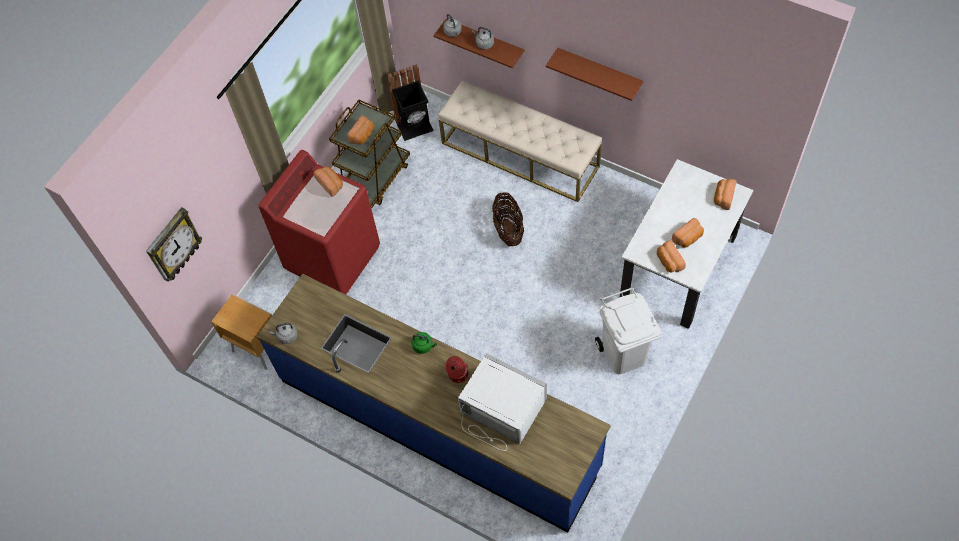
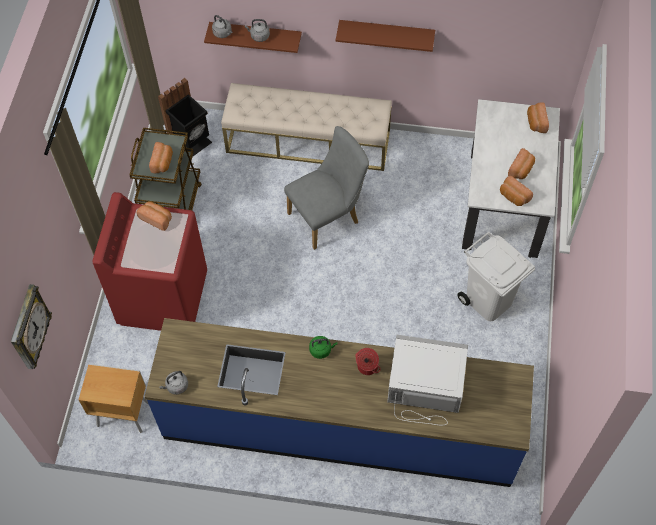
camera: 25 degrees left, 0 degrees up
(508, 229) = (328, 216): basket -> grey chair

